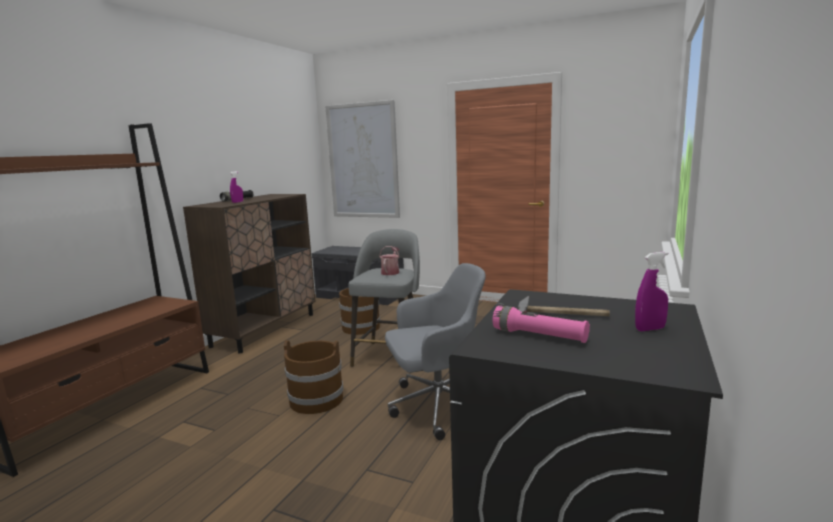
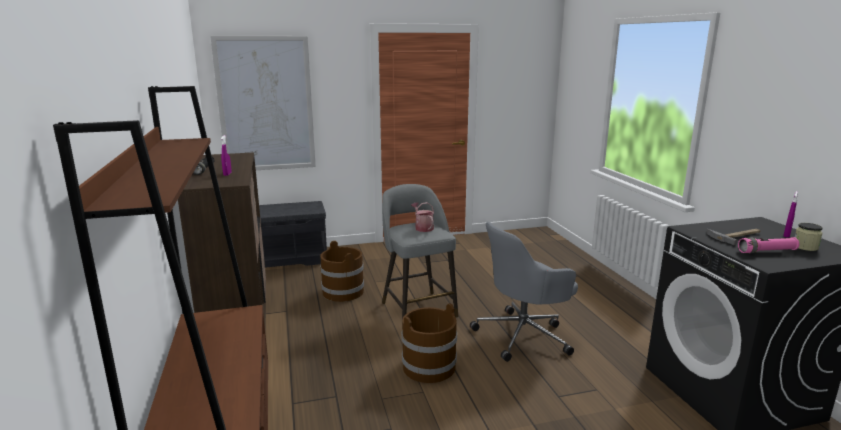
camera: 40 degrees left, 5 degrees up
(437, 406) = (523, 335): grey office chair -> grey office chair turned 150 degrees counterclockwise
(626, 346) = (805, 247): none -> jar

